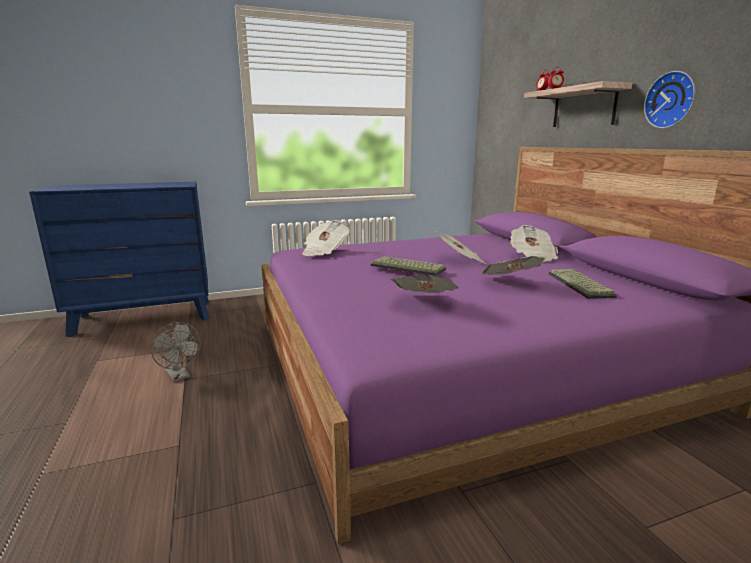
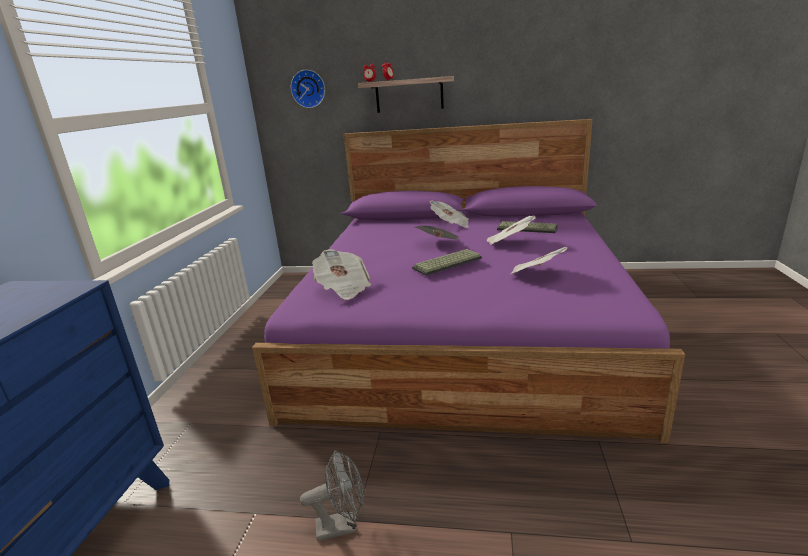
camera: 60 degrees left, 5 degrees up
(671, 100) = (489, 89): wall clock -> wall clock (308, 89)

